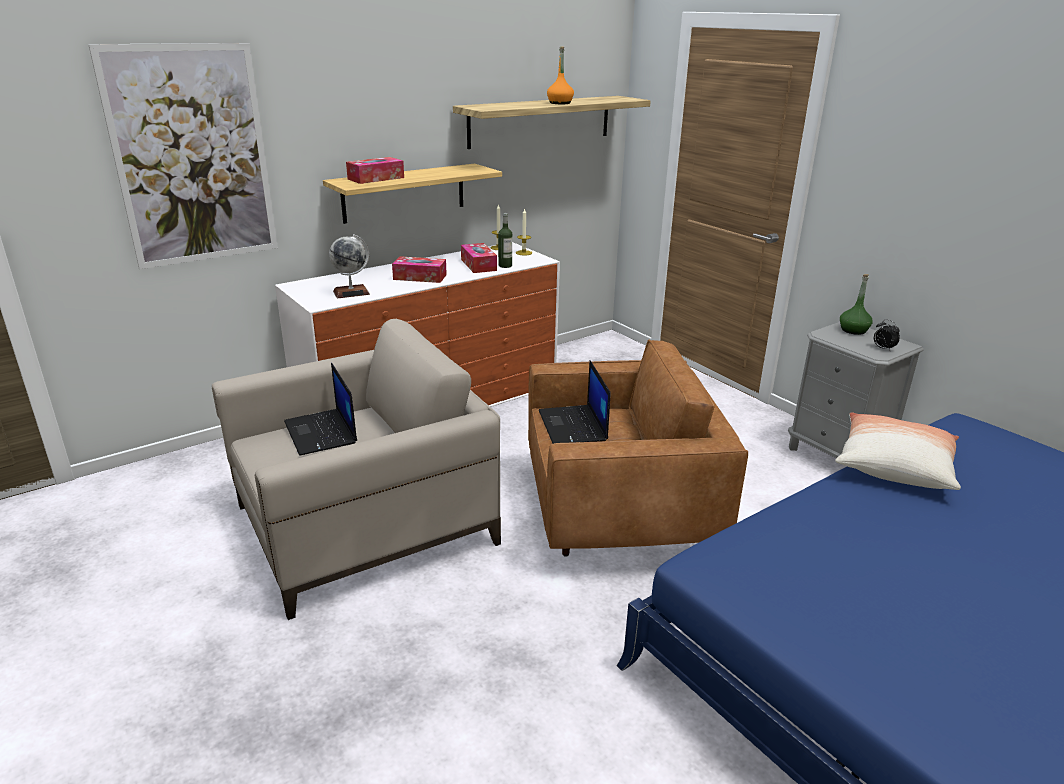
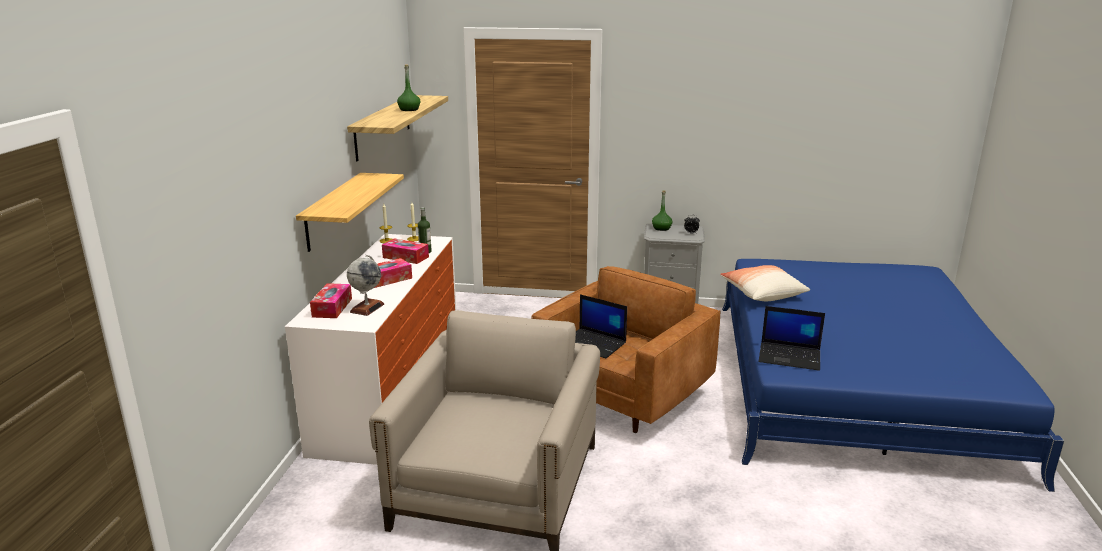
camera: 45 degrees left, 5 degrees down
(193, 157) = (230, 220): picture -> none
(322, 433) = (463, 421): laptop -> laptop (790, 356)
(376, 178) = (335, 203): tissue box -> tissue box (332, 307)
(560, 103) = (409, 109): orange bottle -> green bottle

